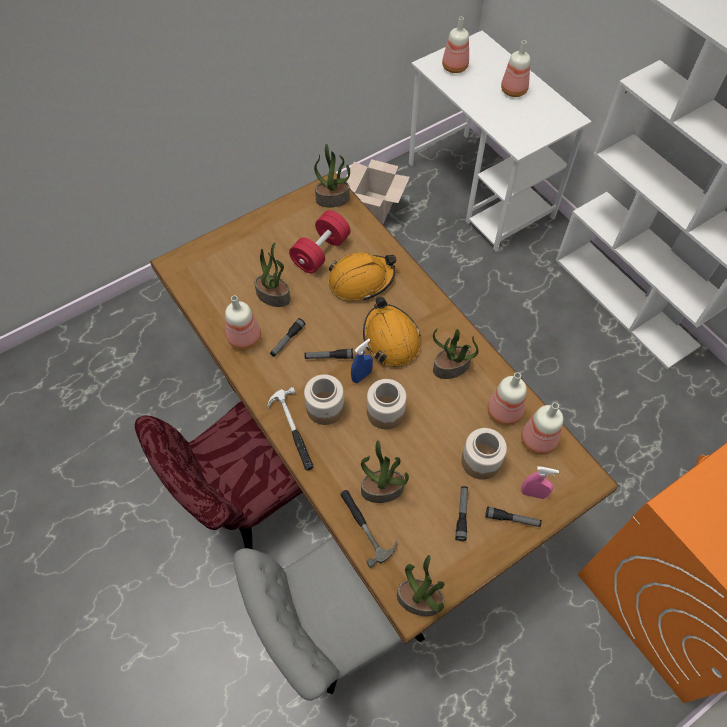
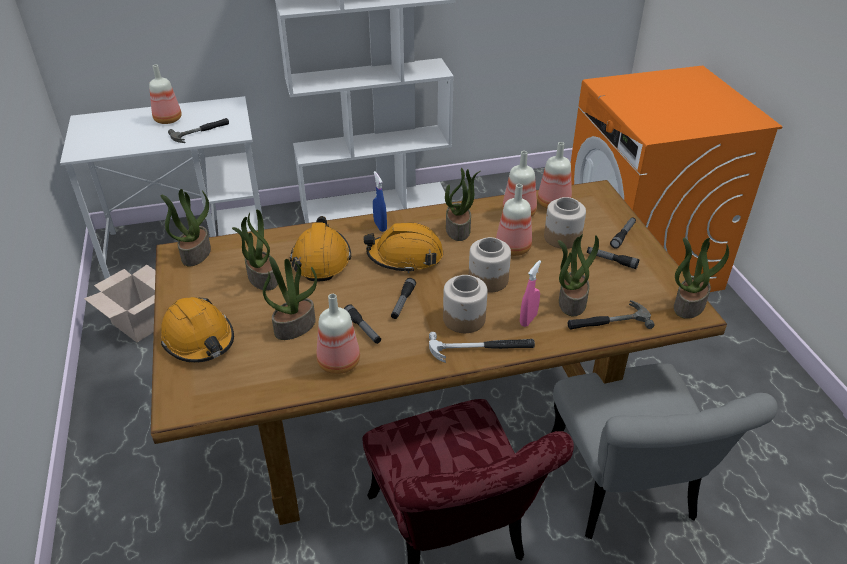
camera: 70 degrees left, 20 degrees down
(240, 245) = (199, 339): none -> orange hard hat
(321, 252) = (262, 278): red dumbbell -> potted plant
(361, 376) = (438, 285): blue spray bottle -> blue spray bottle (380, 226)
(454, 67) = (99, 141): bottle -> bottle (512, 249)
(507, 121) = (201, 132): none -> hammer
(533, 493) = (602, 219): pink spray bottle -> pink spray bottle (528, 319)

